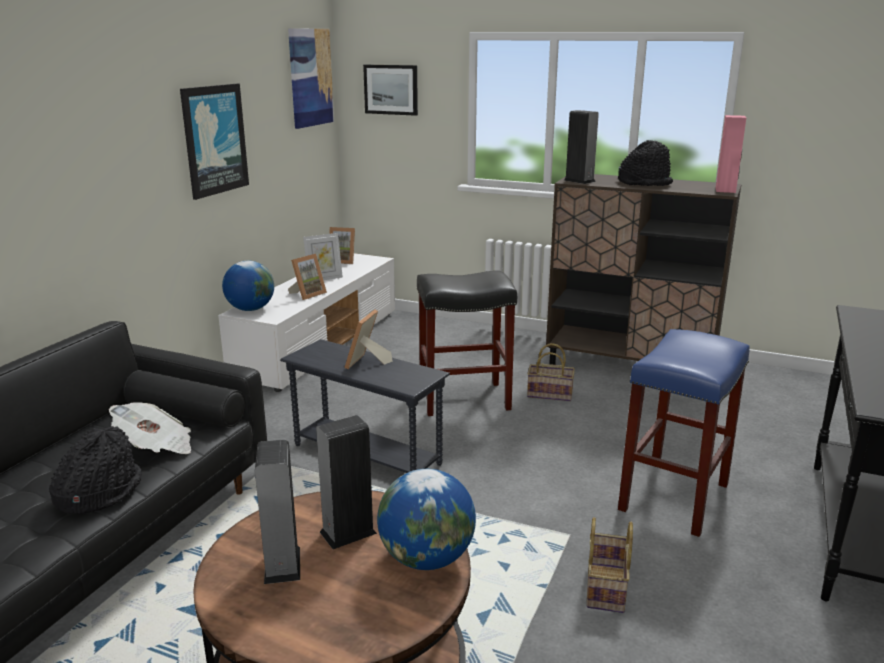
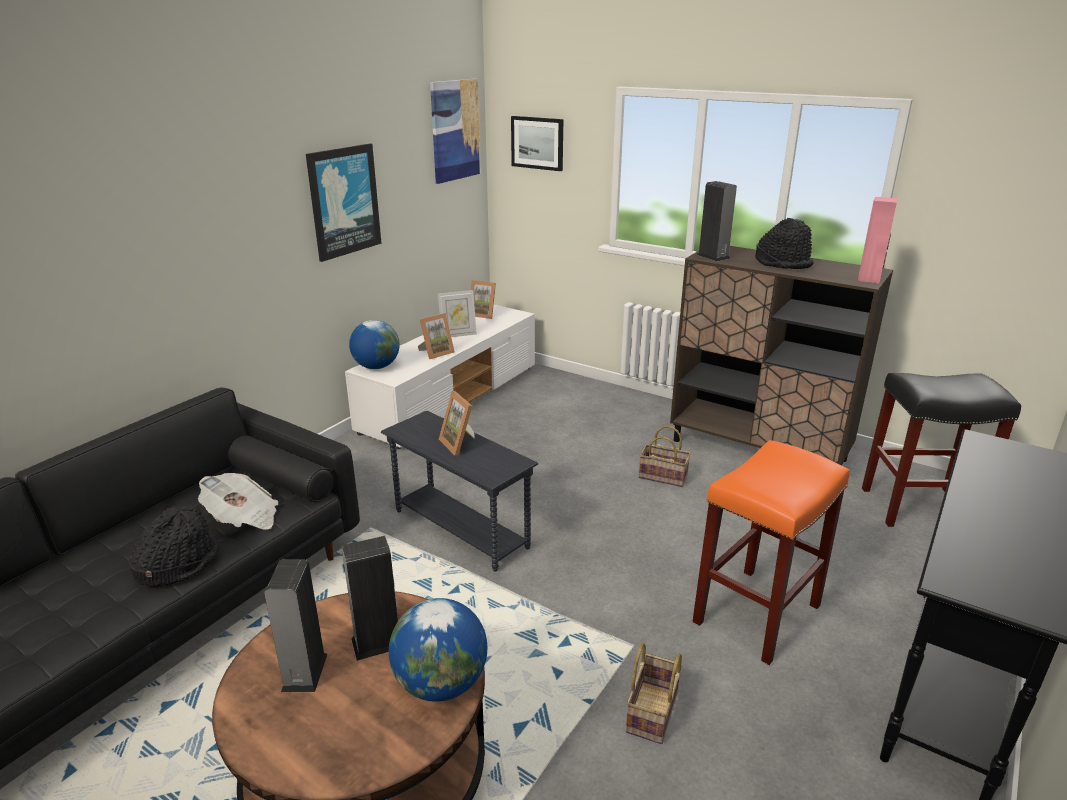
camera: 10 degrees right, 5 degrees up
(367, 363) = (460, 444): picture frame -> picture frame turned 60 degrees counterclockwise
(465, 398) = (575, 473): black stool -> black stool (919, 507)
(674, 496) = (757, 612): blue stool -> orange stool

